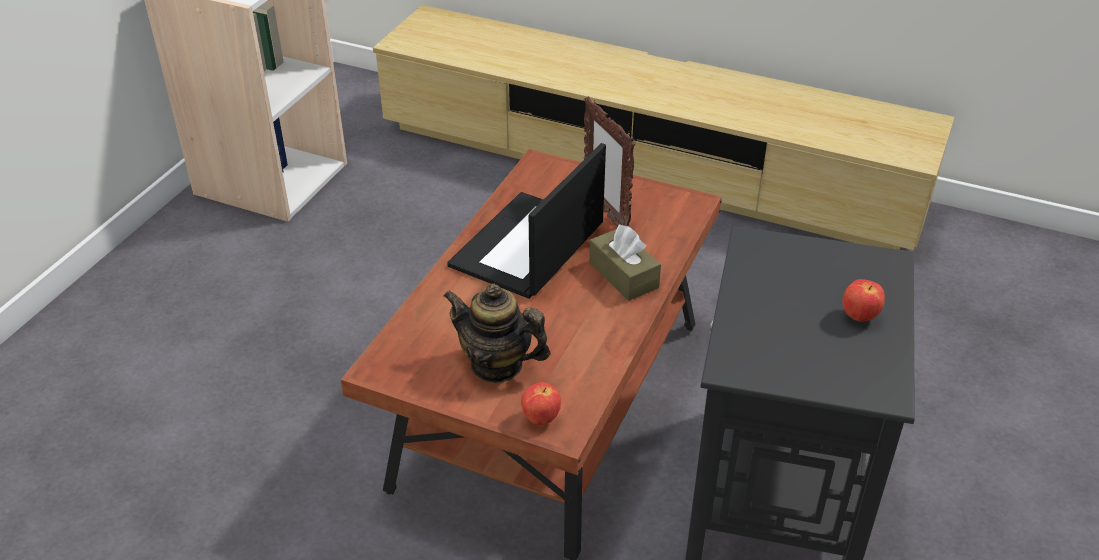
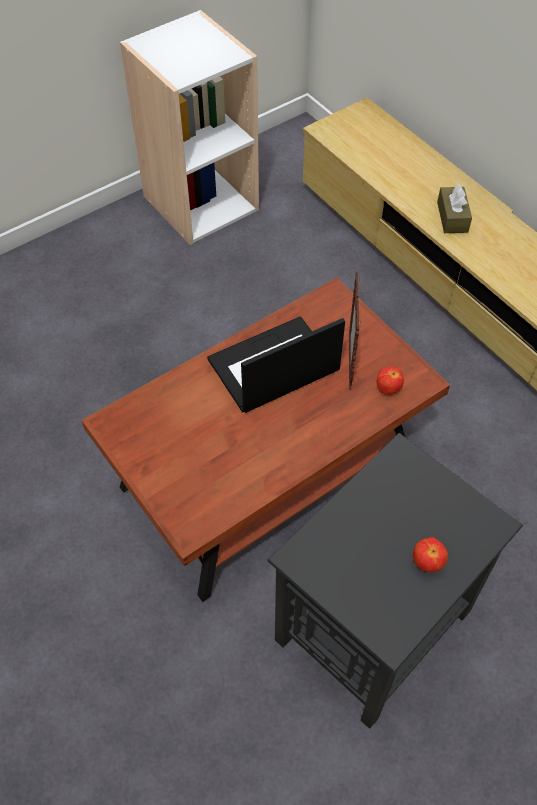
camera: 30 degrees right, 15 degrees up
(497, 365) = (183, 457): teapot -> none
(541, 418) = (181, 515): apple -> apple (388, 389)
(623, 275) = (322, 423): brown tissue box -> brown tissue box (452, 217)

